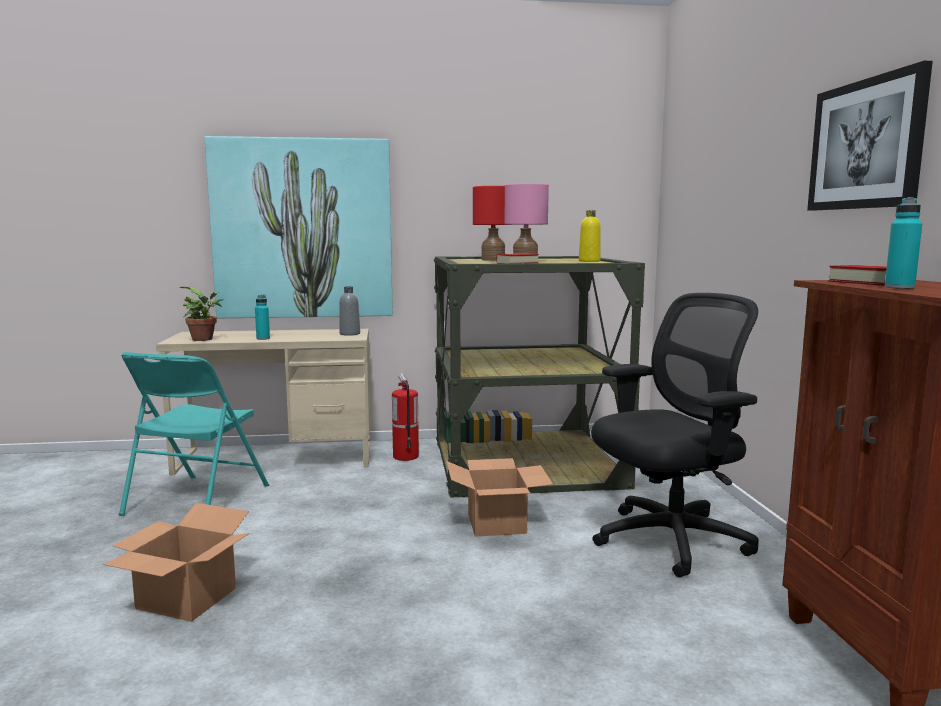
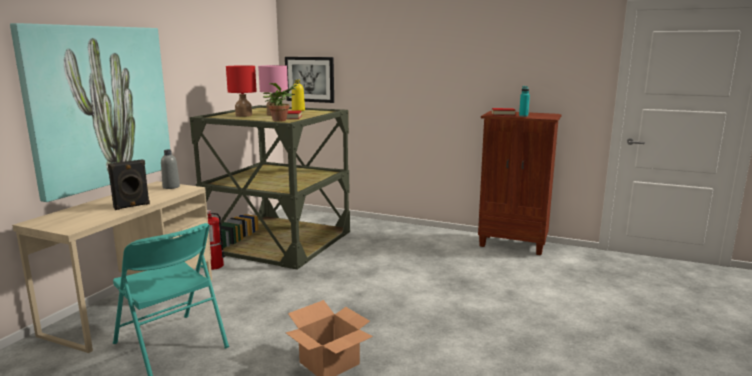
camera: 60 degrees left, 5 degrees up
(205, 339) = (89, 220): potted plant -> potted plant (281, 120)
(263, 338) = (132, 206): turquoise bottle -> black speaker
(496, 523) = (344, 267): cardboard box -> none
(665, 543) = (408, 244): black office chair -> none
(866, 144) = (461, 57): picture -> picture (310, 79)

